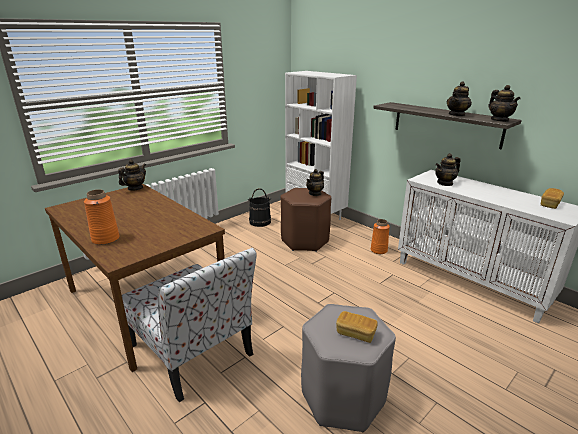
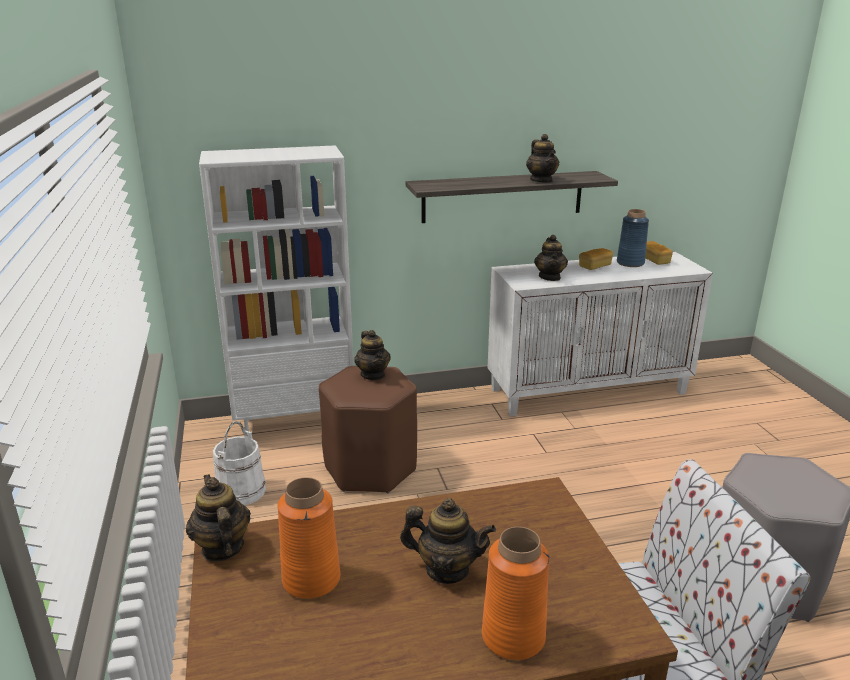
camera: 60 degrees left, 0 degrees up
(260, 221) = (241, 491): black bucket -> white bucket
(355, 333) = (801, 481): bread -> bread (595, 266)
(379, 250) = (464, 417): orange vase -> orange vase (311, 579)
(500, 120) = (593, 177): teapot -> teapot (447, 569)
(525, 198) = (630, 263): none -> blue vase

